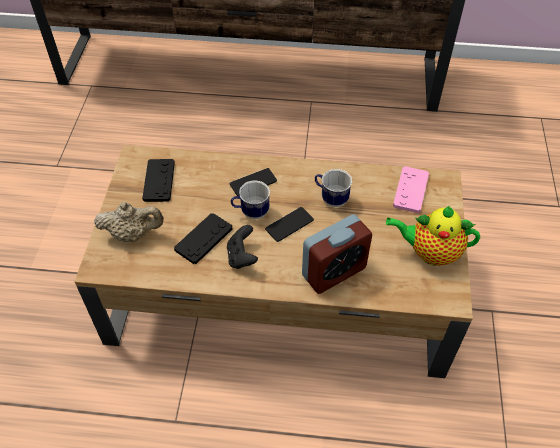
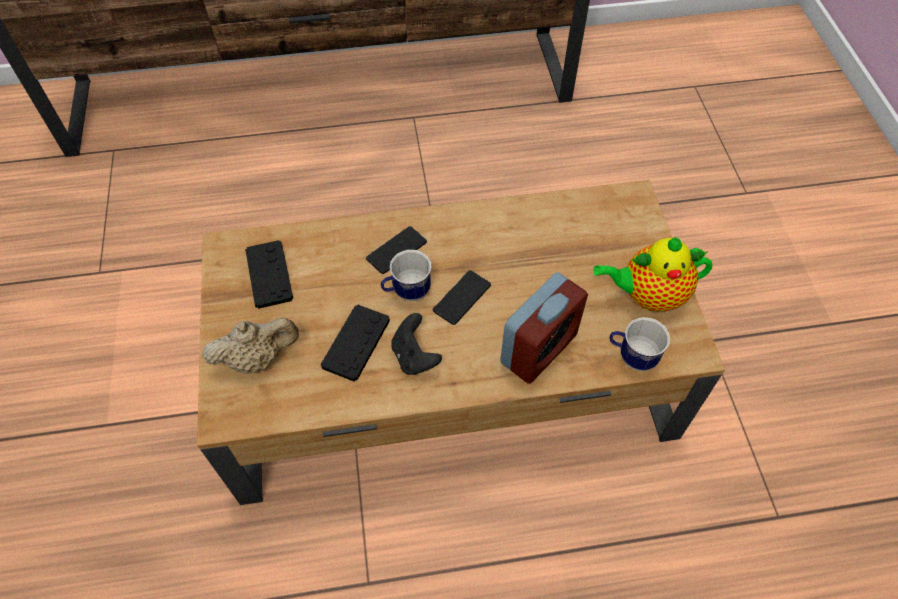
camera: 15 degrees left, 5 degrees up
(331, 198) = (503, 250): mug -> mug (631, 356)
(411, 190) = (598, 218): pink game controller -> none

